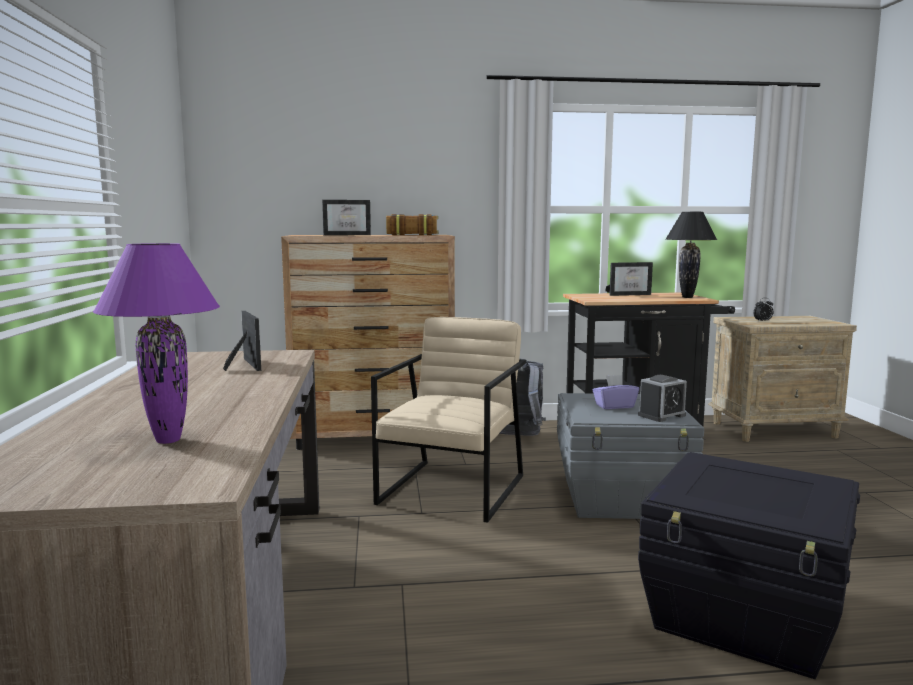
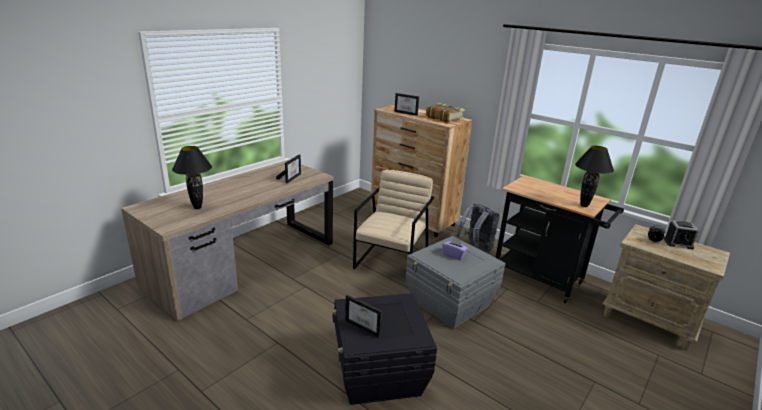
camera: 45 degrees right, 15 degrees up
(169, 440) = (197, 208): purple table lamp -> black table lamp
(453, 489) = (392, 260): beige armchair -> beige armchair turned 45 degrees counterclockwise
(629, 294) = (558, 189): picture frame -> picture frame (365, 326)
(661, 415) = (458, 271): alarm clock -> alarm clock (678, 243)

